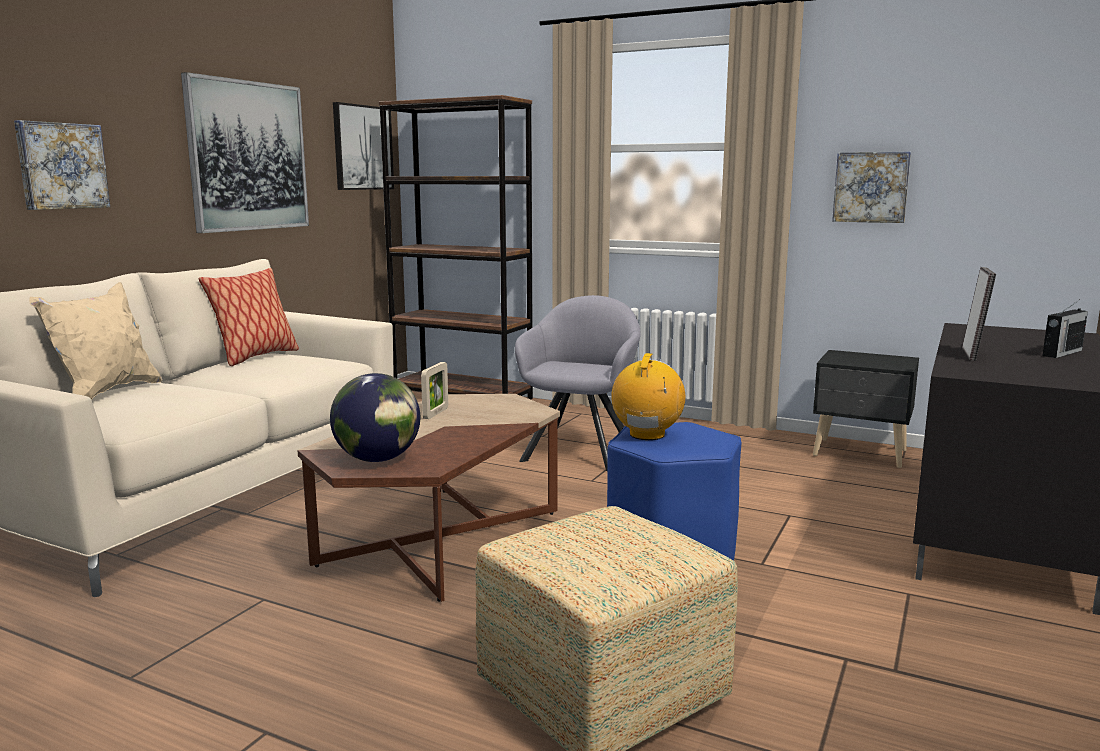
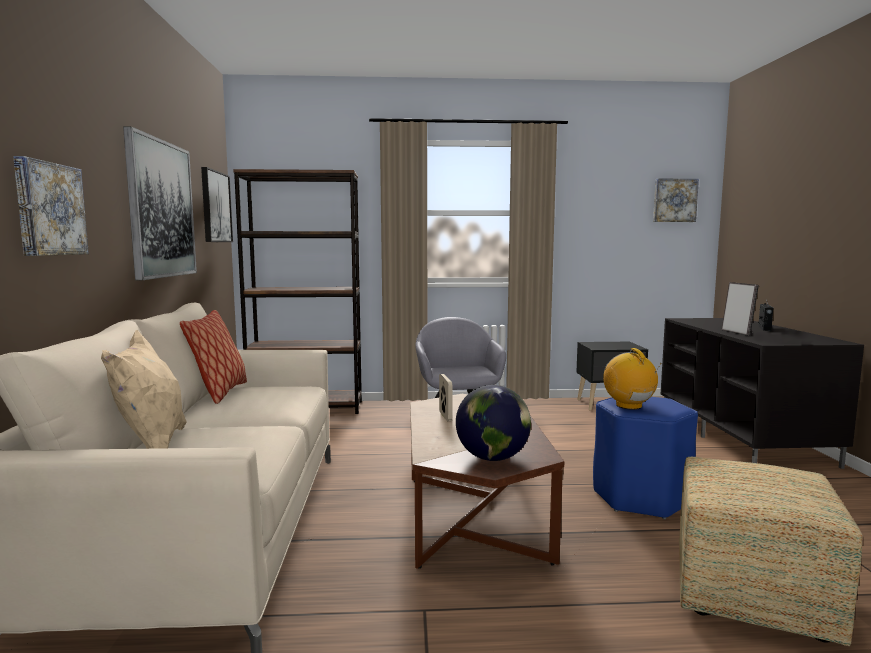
camera: 30 degrees left, 5 degrees down
(871, 187) = (595, 239): picture -> picture (674, 200)

